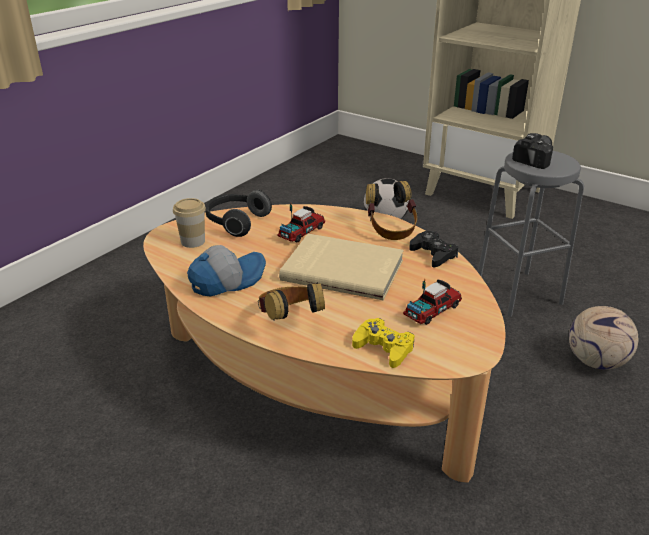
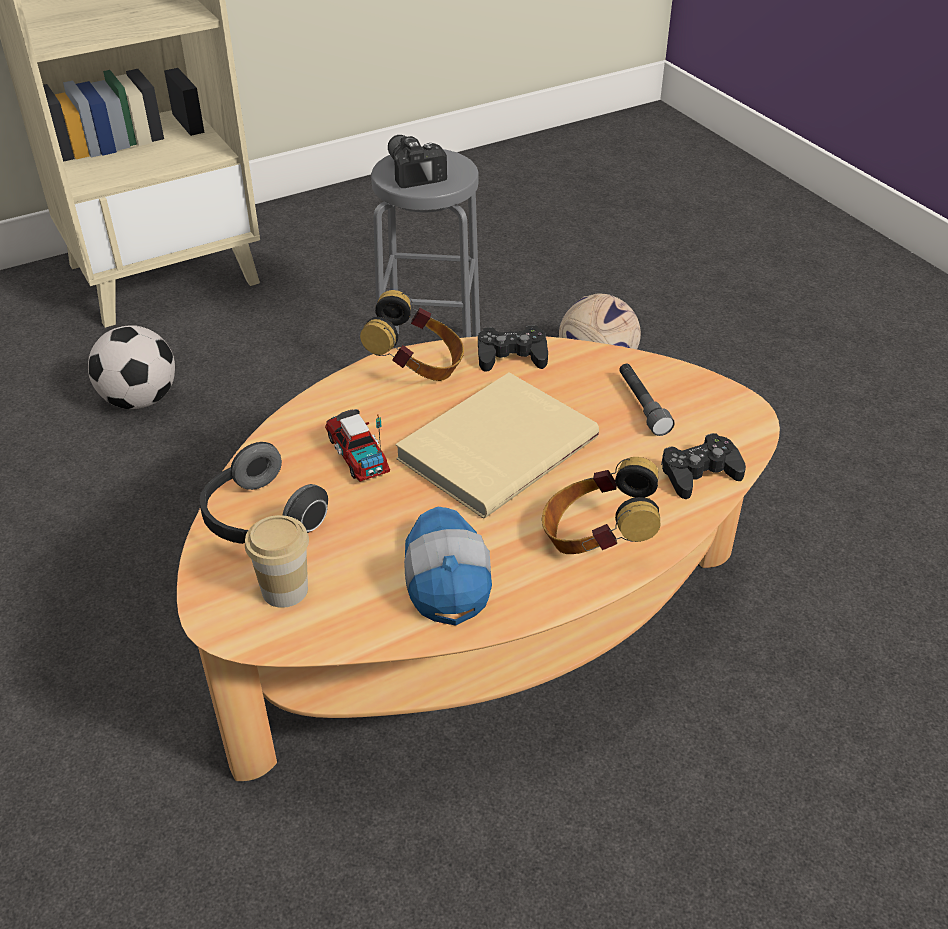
camera: 65 degrees left, 10 degrees up
(384, 348) = (699, 473): yellow game controller -> black game controller
(433, 311) = (642, 406): toy truck -> grey flashlight

